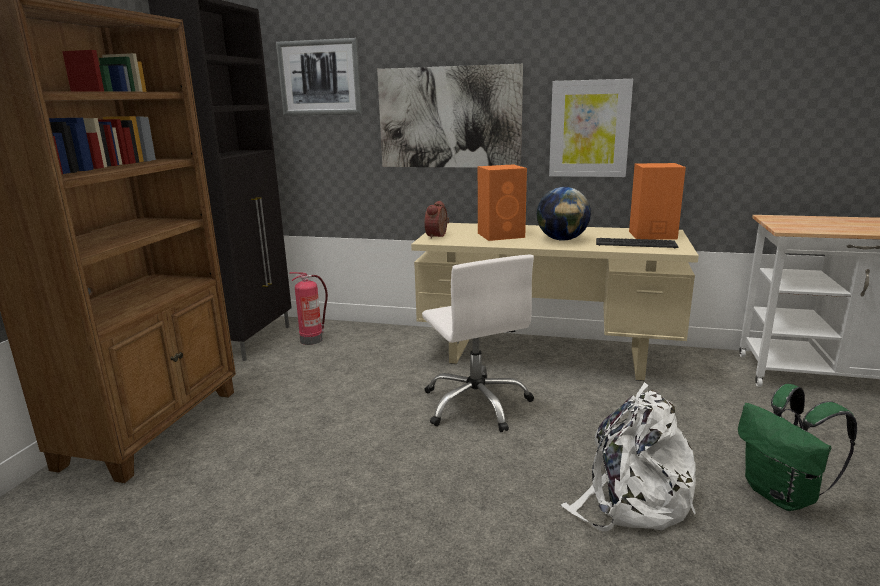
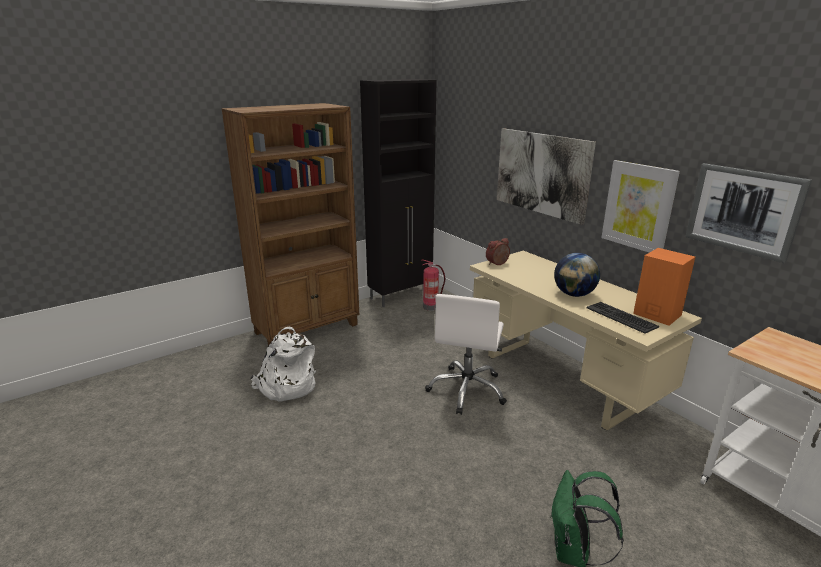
camera: 40 degrees right, 5 degrees up
(320, 78) = (470, 128): picture -> picture (743, 210)
(502, 235) = (540, 276): orange speaker -> none
(631, 499) = (472, 491): white backpack -> white backpack (286, 386)

